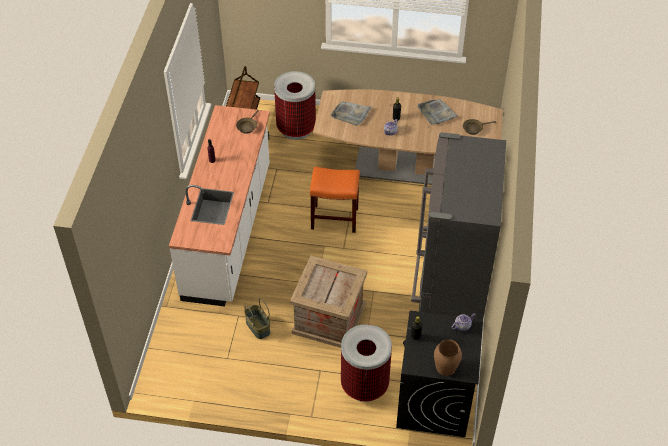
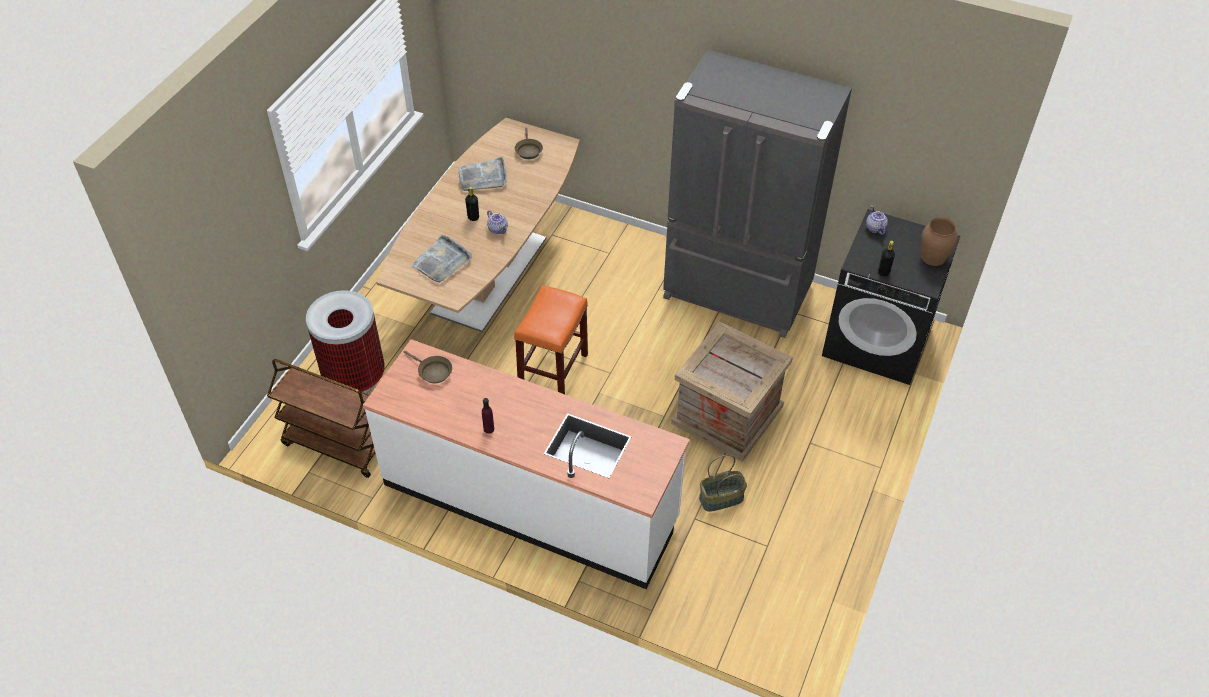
camera: 75 degrees left, 0 degrees up
(364, 385) = (842, 401): trash can -> none

